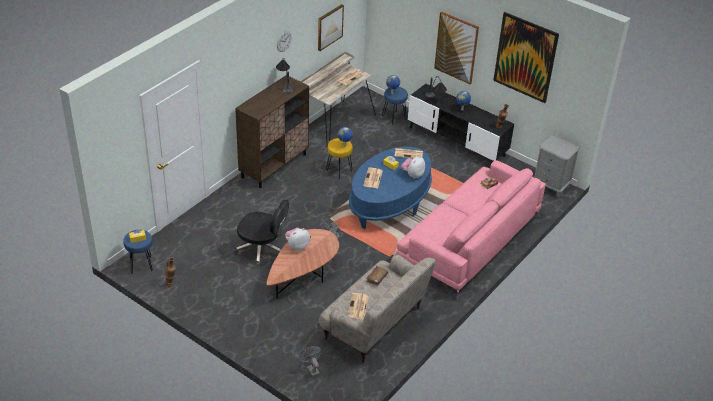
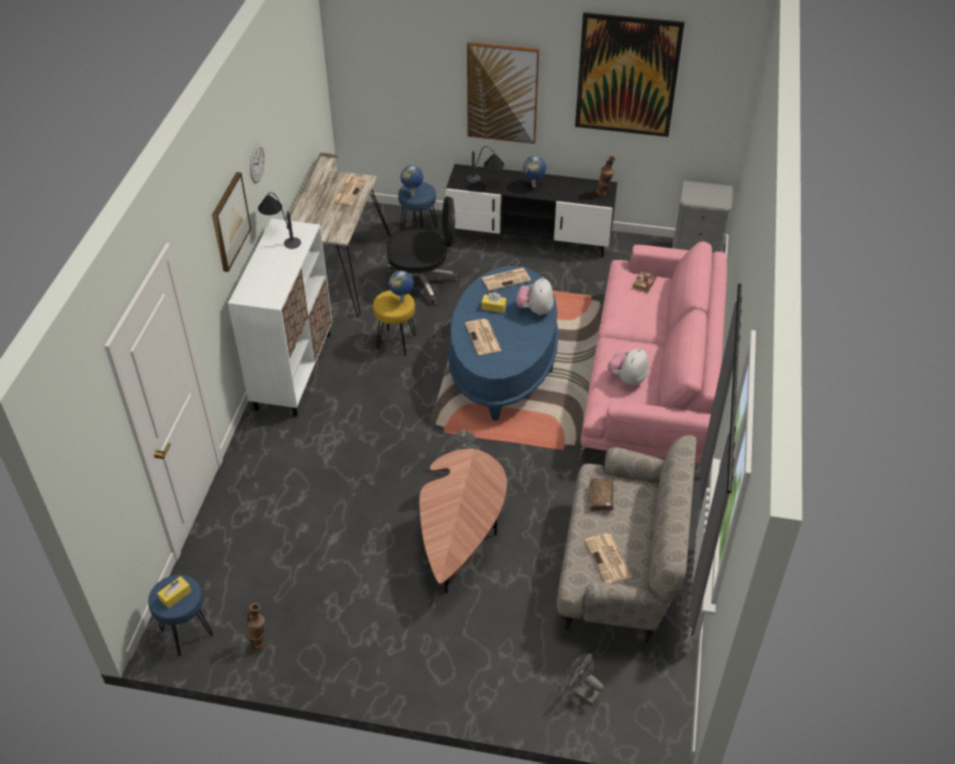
camera: 25 degrees left, 5 degrees up
(262, 250) = (369, 519): black office chair -> black office chair (422, 282)
(274, 165) = (293, 371): brown cabinet -> white cabinet
(297, 246) = (440, 494): plush toy -> plush toy (627, 379)
(329, 27) = (298, 119): picture -> picture (229, 221)

